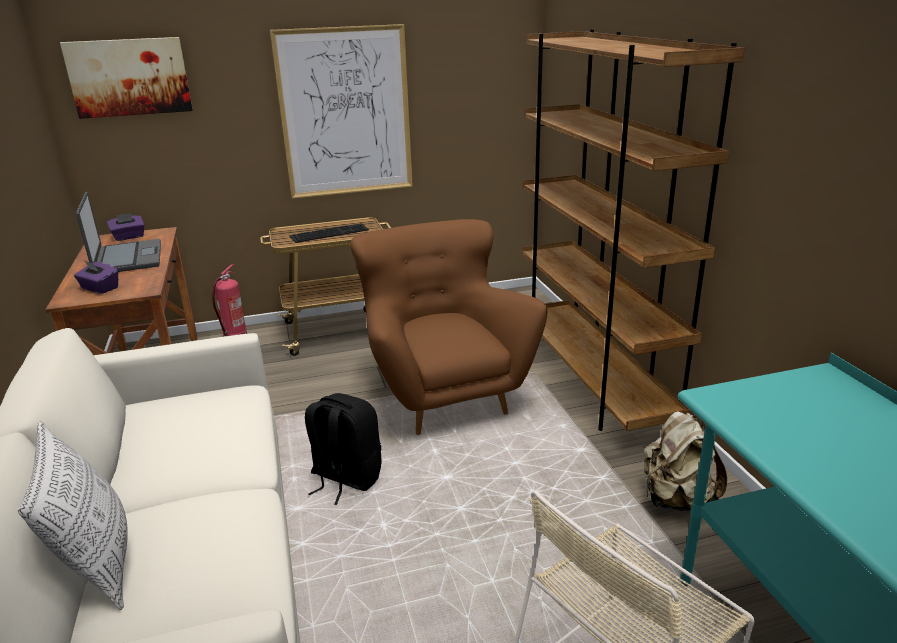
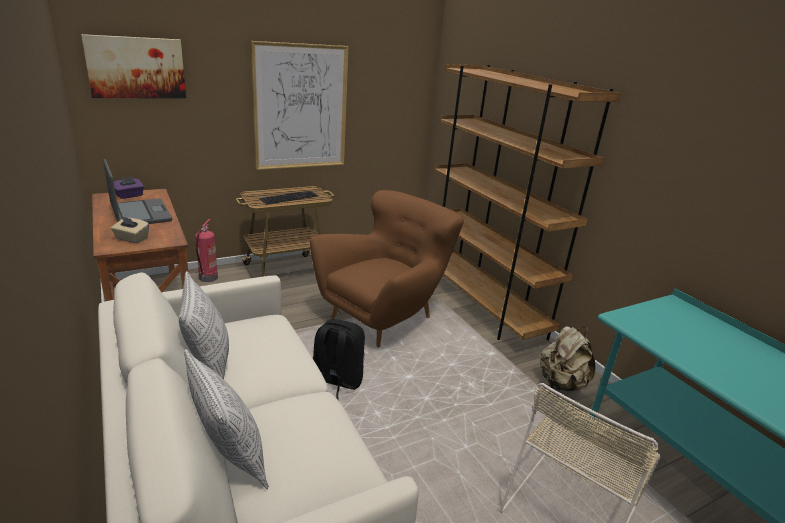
camera: 15 degrees left, 0 degrees up
(99, 288) = (131, 239): purple tissue box -> beige tissue box
(135, 444) = (208, 363): none -> pillow
(443, 395) = (383, 317): brown armchair -> brown armchair turned 75 degrees clockwise

